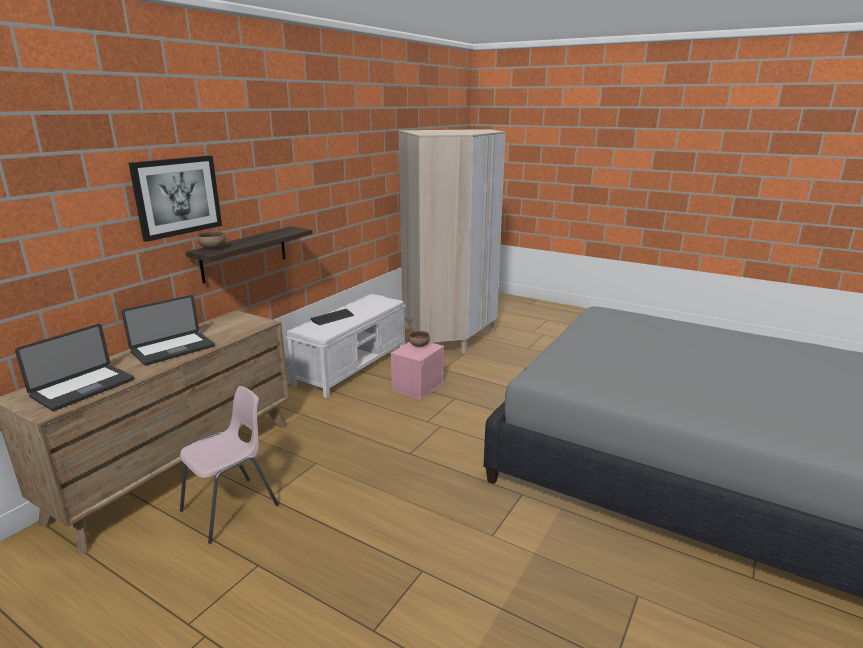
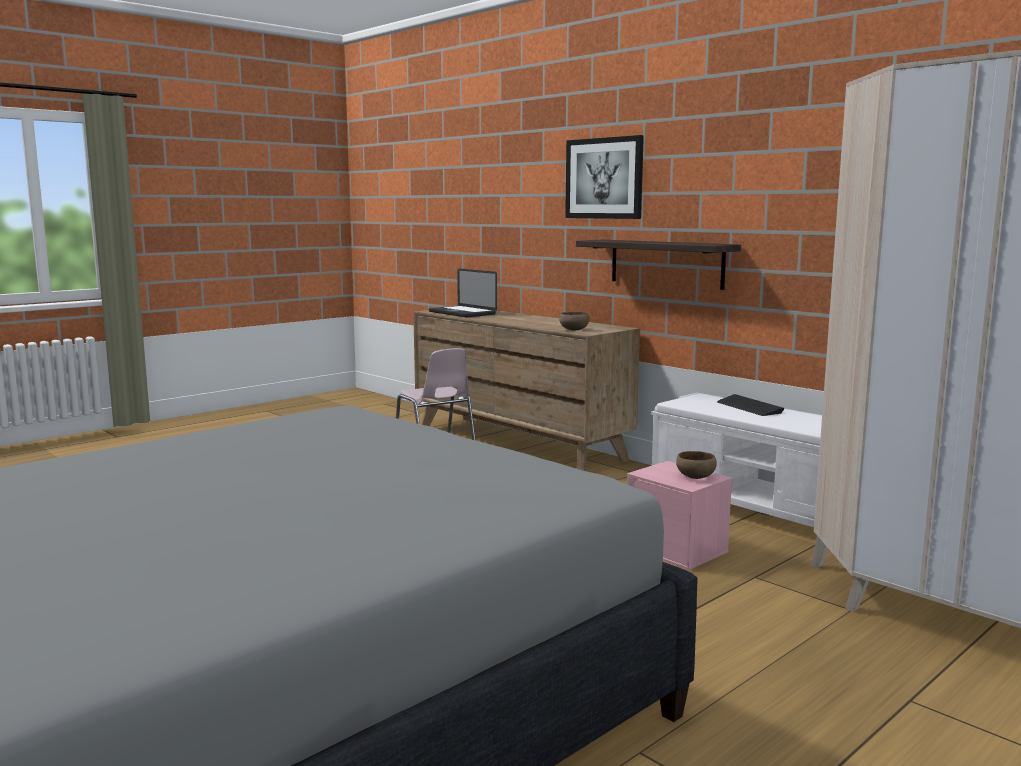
camera: 105 degrees right, 10 degrees down
(173, 349) = (527, 320): laptop -> none
(213, 248) = (609, 240): brown bowl -> brown bowl (573, 330)

